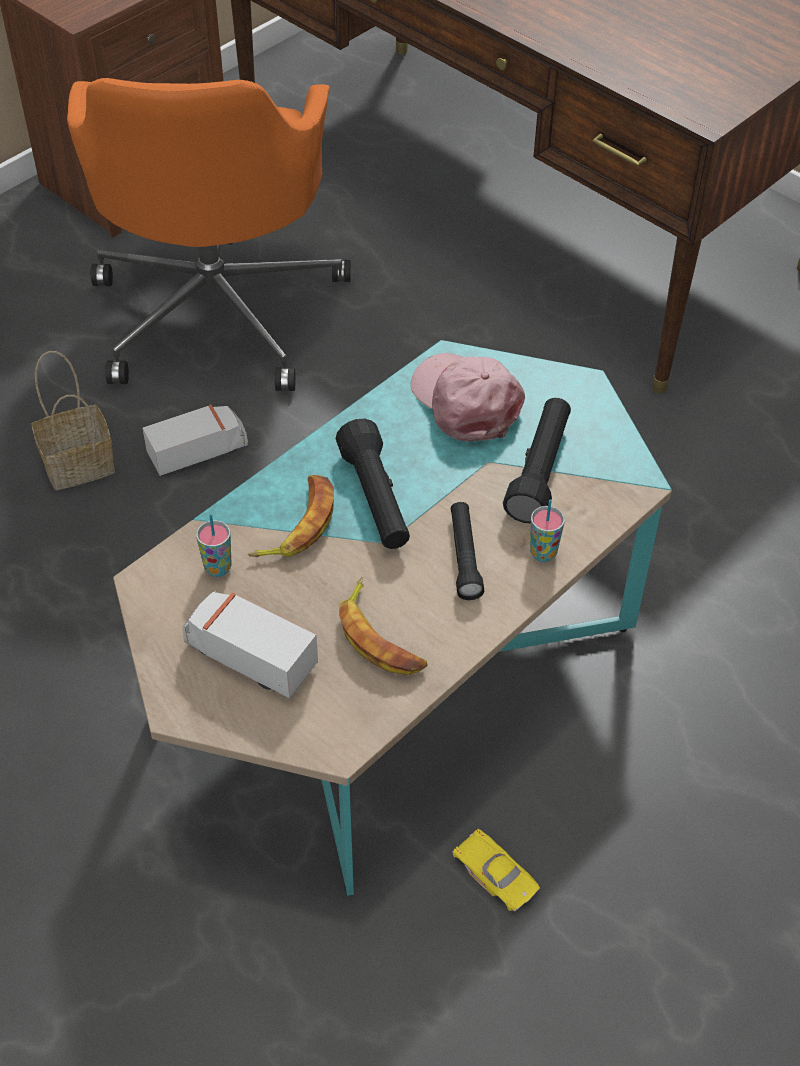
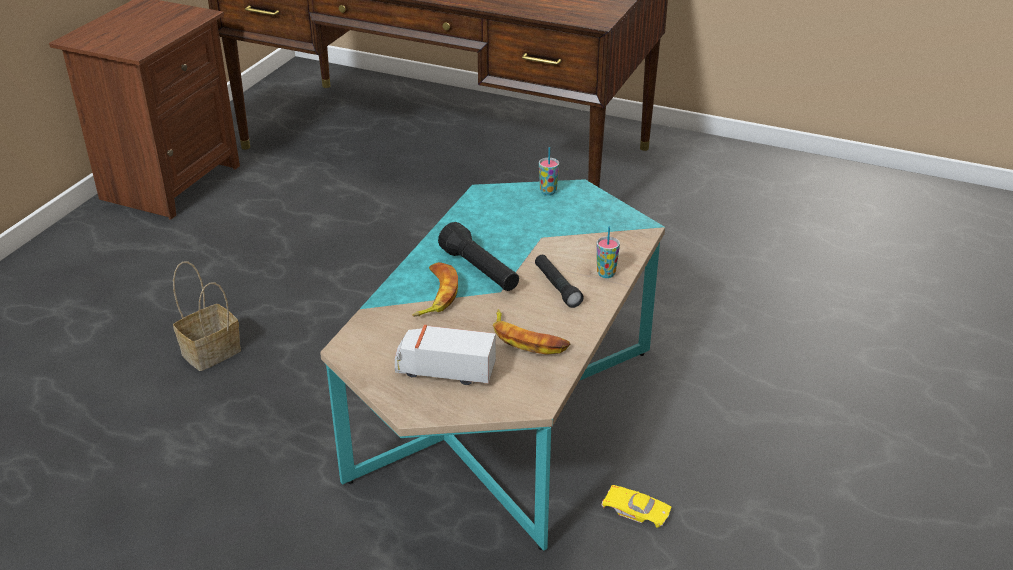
camera: 20 degrees left, 15 degrees down
(199, 452) = (298, 325): toy truck -> none
(218, 309) = (270, 243): orange office chair -> none
(218, 568) = (393, 330): cup -> cup (548, 192)
(466, 401) = (508, 211): pink cap -> none
(540, 471) = (577, 234): black flashlight -> none

